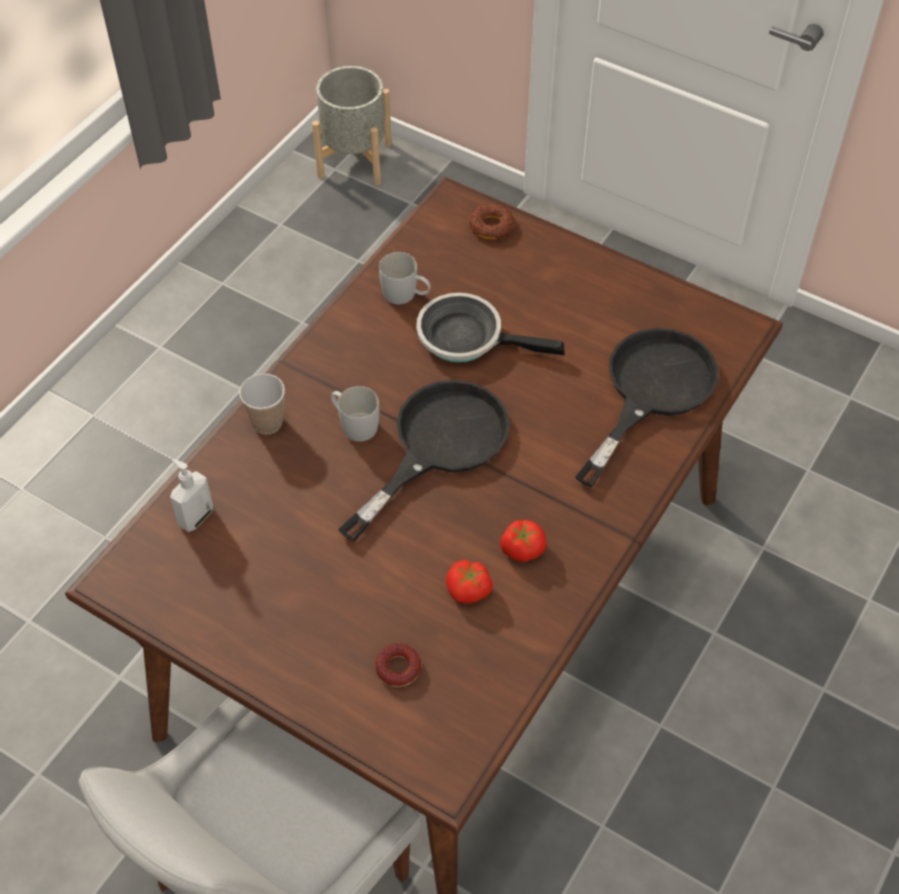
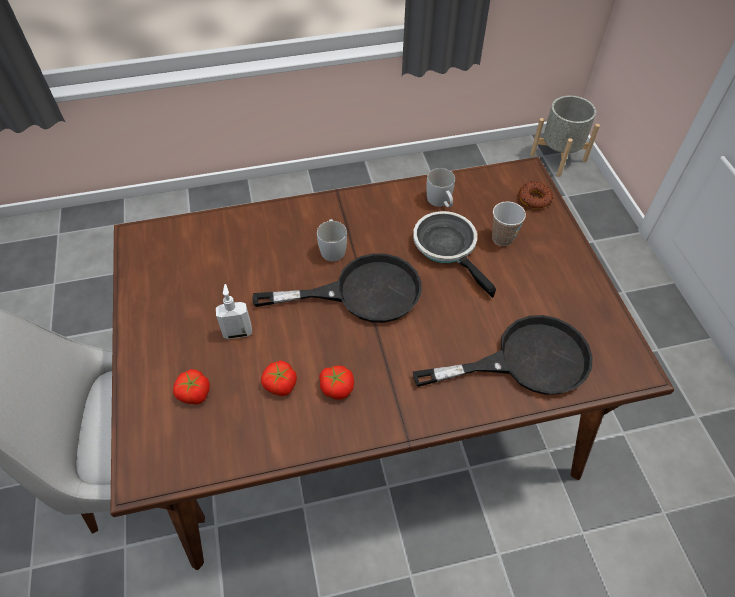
camera: 45 degrees right, 0 degrees up
(195, 517) = (205, 234): soap dispenser -> soap dispenser (238, 332)
(267, 423) = (293, 215): cup -> cup (502, 238)
(398, 668) = (194, 393): donut -> tomato

